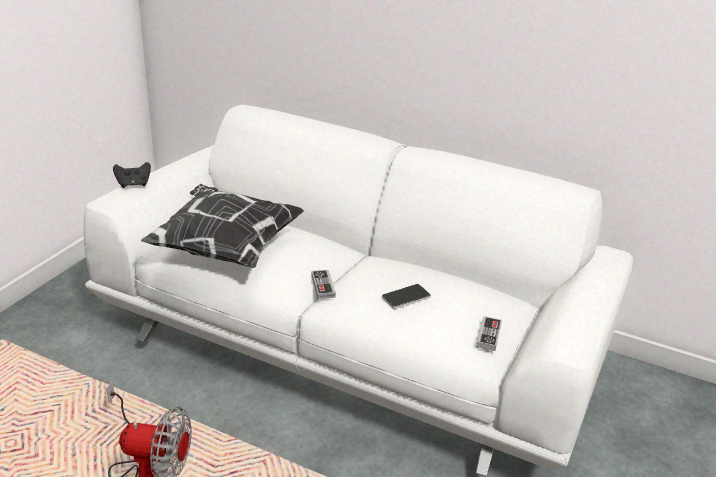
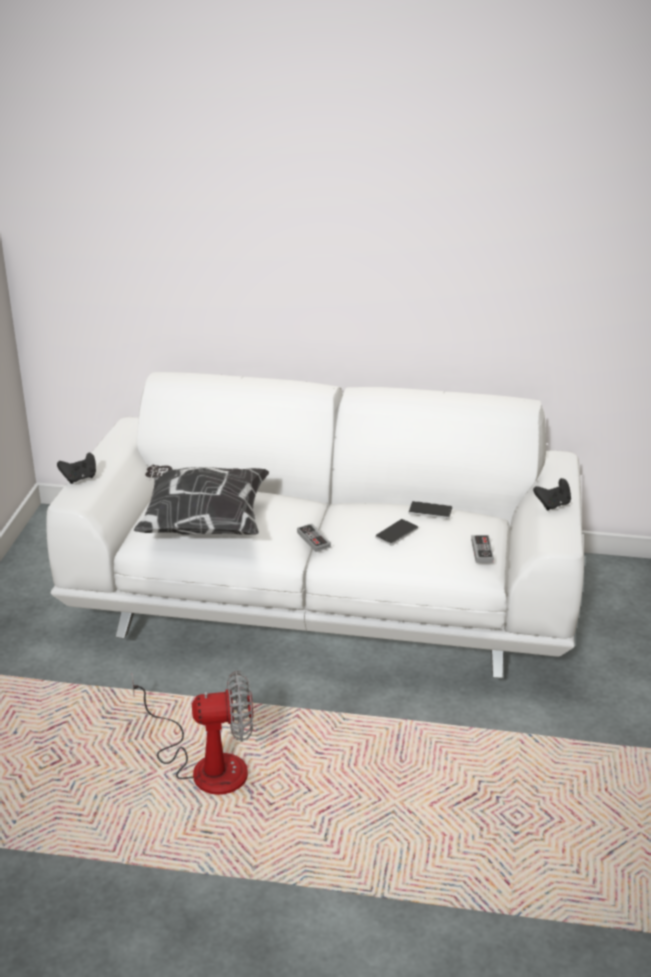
camera: 15 degrees left, 0 degrees up
(453, 282) = (430, 511): none -> phone
(581, 302) = (553, 505): none -> black game controller

